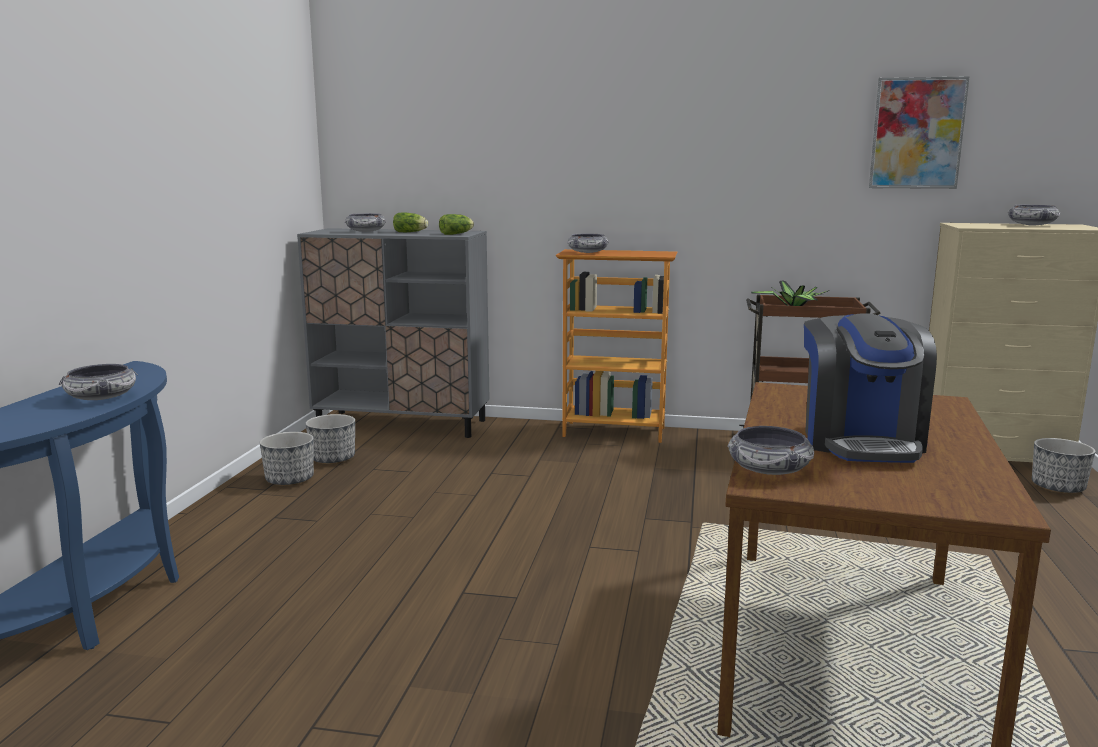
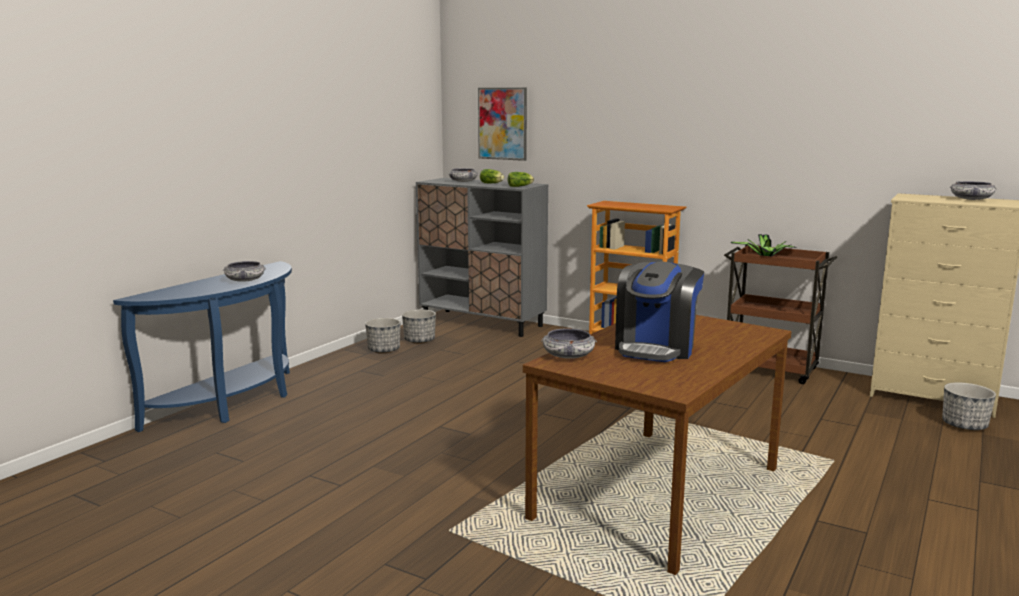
camera: 20 degrees right, 0 degrees up
(587, 252) = (614, 204): bowl -> none
(917, 133) = (881, 118): picture -> picture (502, 123)

